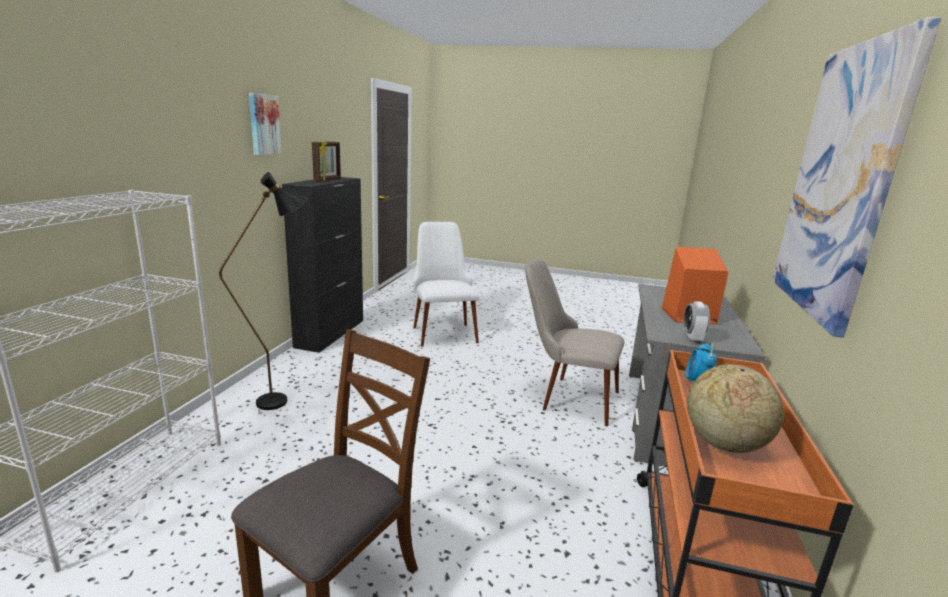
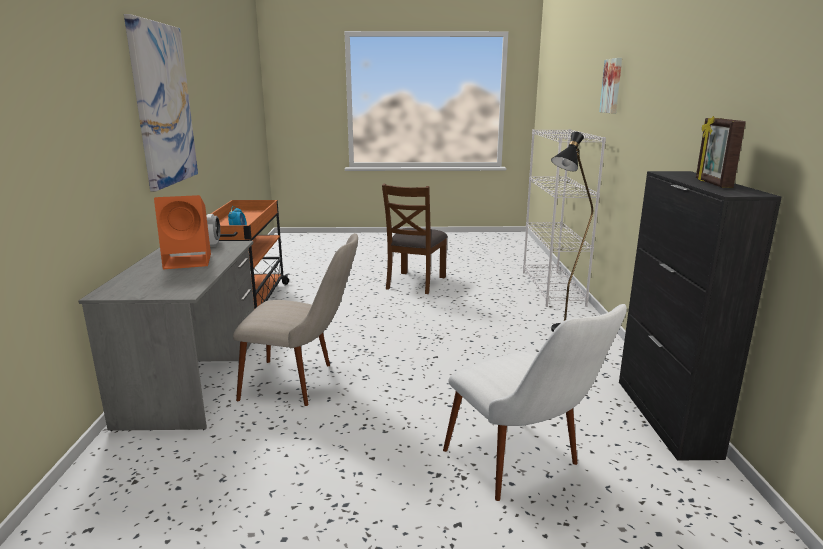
camera: 165 degrees right, 0 degrees up
(263, 124) = (693, 93): picture -> picture (612, 86)
(724, 444) = (252, 218): globe -> none

